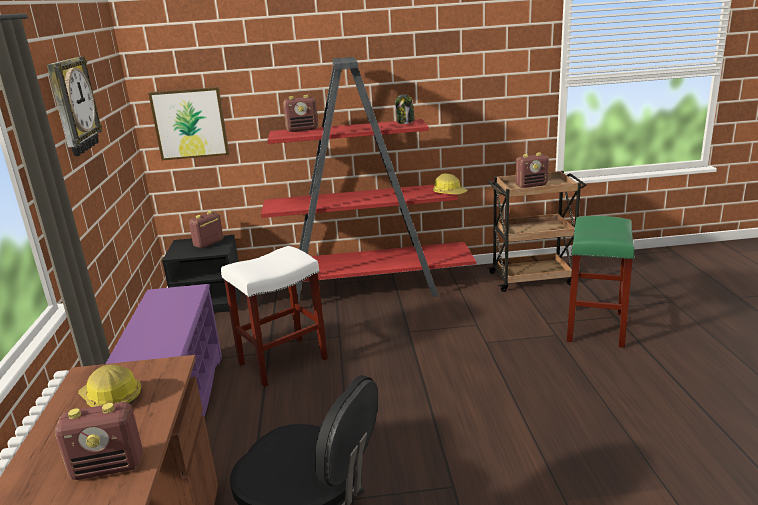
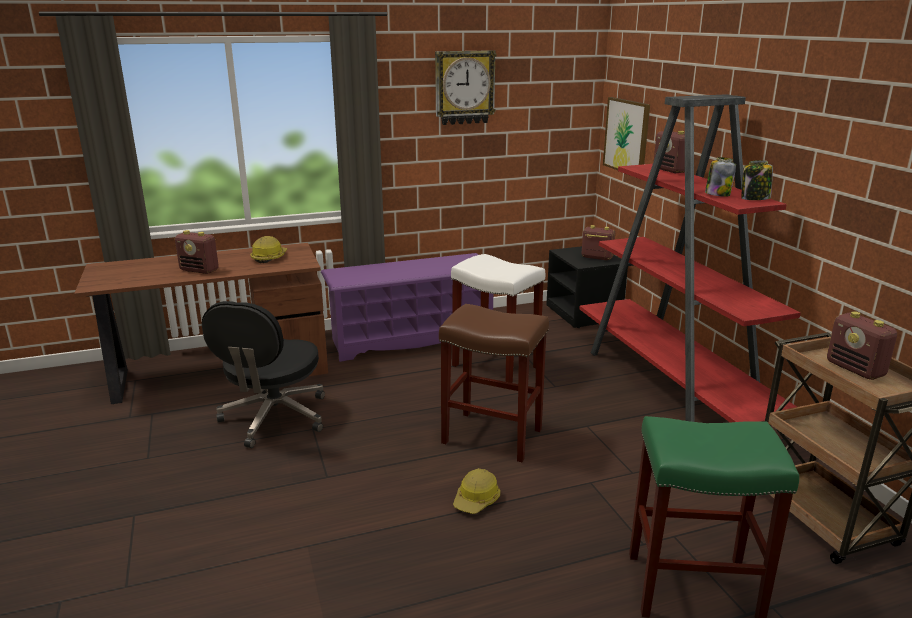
camera: 75 degrees right, 0 degrees up
(109, 467) = (200, 270): radio -> radio turned 45 degrees counterclockwise
(388, 126) = (717, 194): none -> jar
(409, 377) = (493, 436): none -> brown stool
(449, 193) = (752, 315): hard hat -> hard hat (477, 500)

